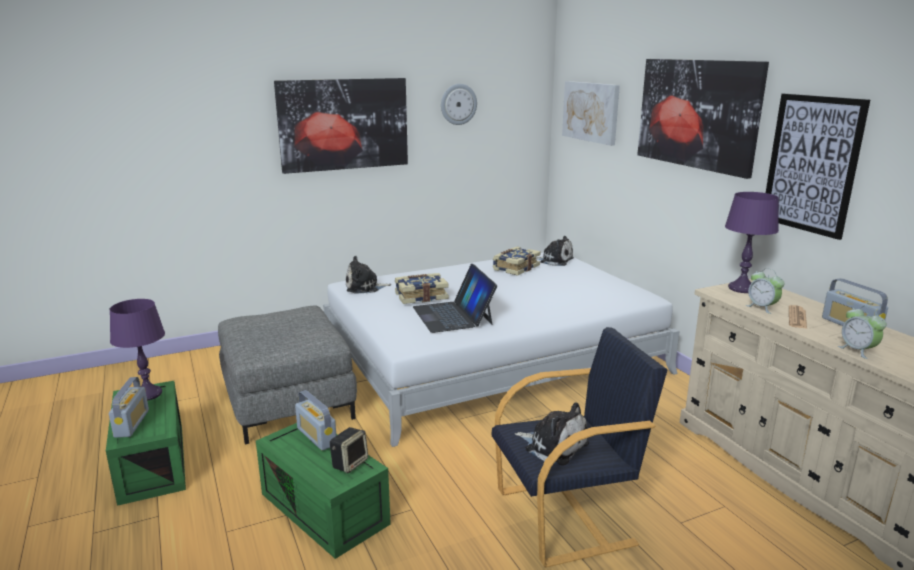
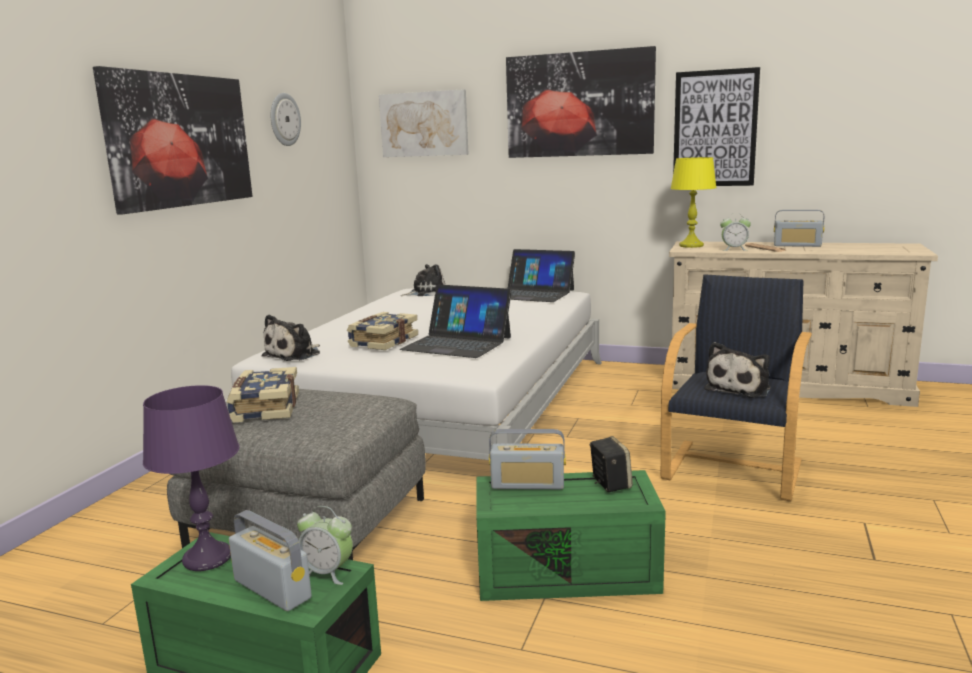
camera: 45 degrees left, 5 degrees down
(515, 268) = (409, 304): book -> book (264, 408)
(553, 445) = (740, 388): plush toy -> plush toy turned 135 degrees clockwise
(613, 288) = (533, 294): none -> laptop
(741, 288) = (690, 245): purple table lamp -> yellow table lamp
(857, 351) = (837, 251): alarm clock -> alarm clock (328, 573)

